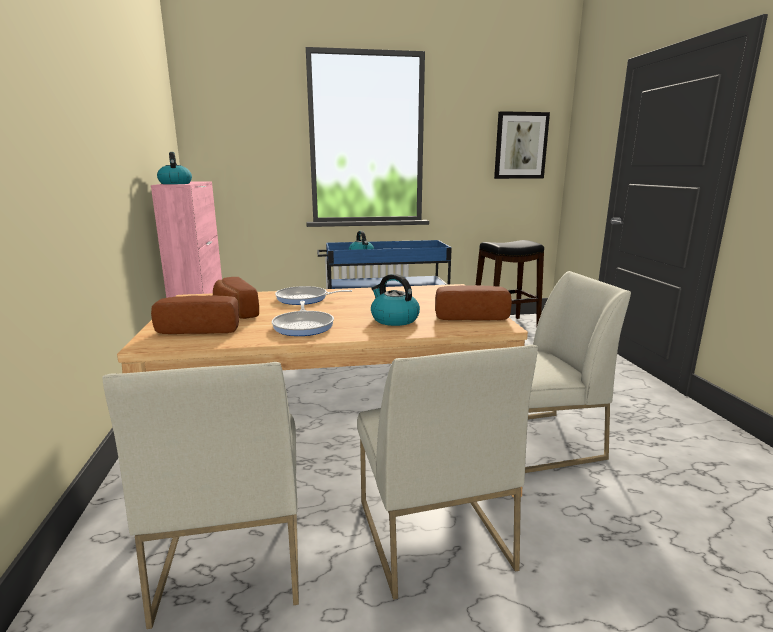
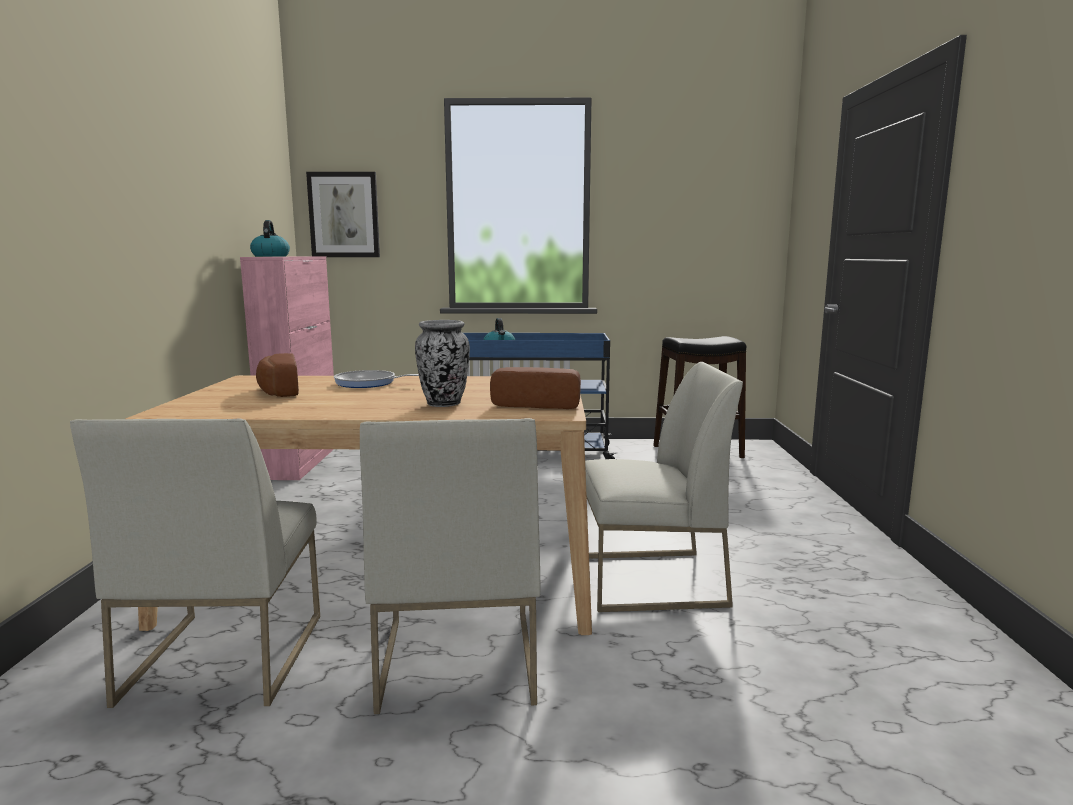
camera: 10 degrees right, 5 degrees down
(201, 328) = (228, 403): bread -> none
(304, 326) = (337, 405): frying pan -> none
(394, 319) = (444, 404): kettle -> vase
(520, 146) = (722, 212): picture -> picture (344, 215)

